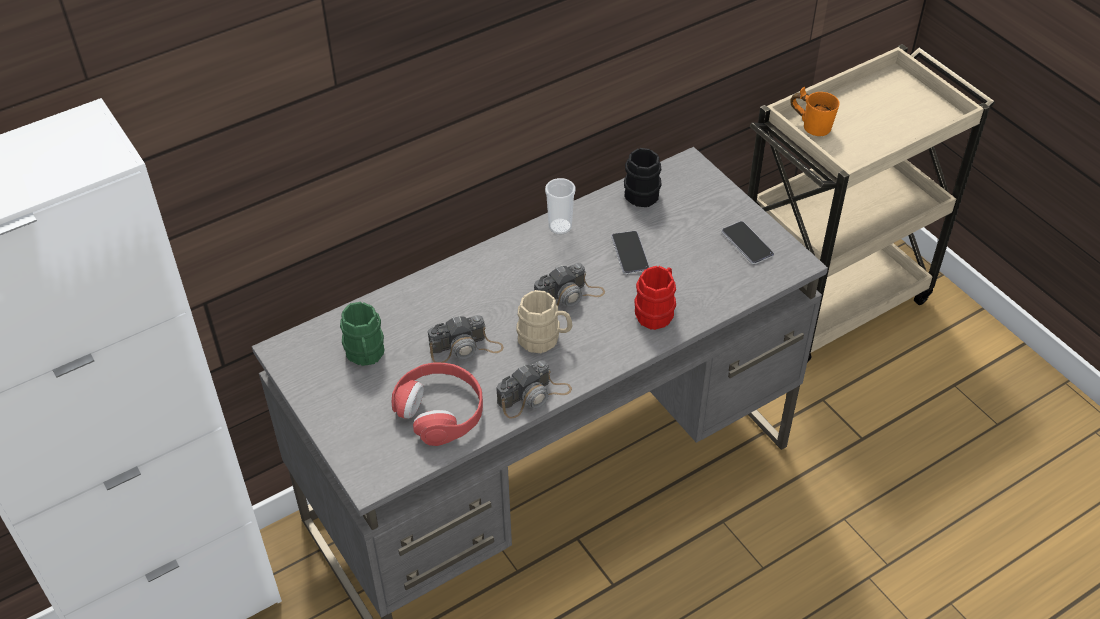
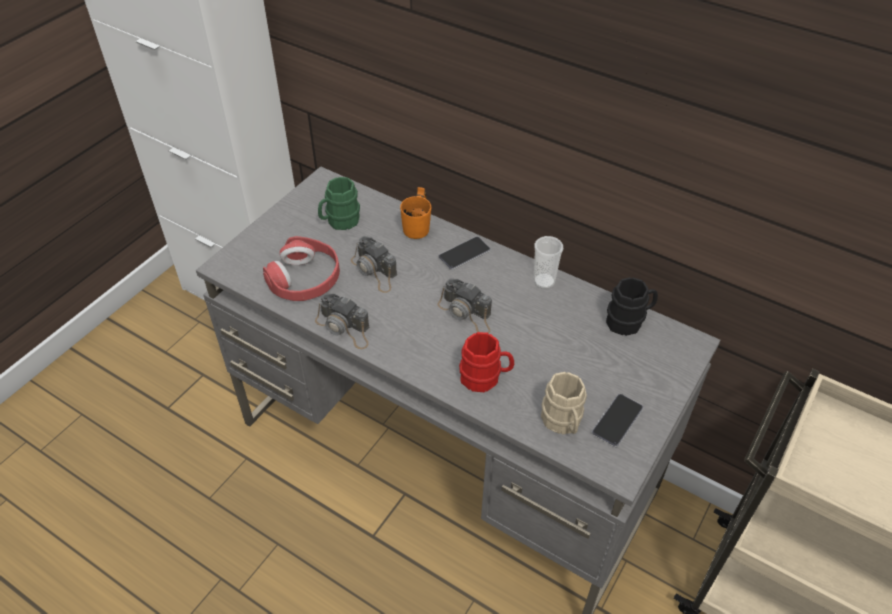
camera: 65 degrees right, 0 degrees up
(544, 339) = (409, 314): beige mug -> beige mug (563, 423)
(630, 253) = (543, 337): phone -> phone (464, 254)
(812, 125) = (841, 429): orange mug -> orange mug (420, 228)

